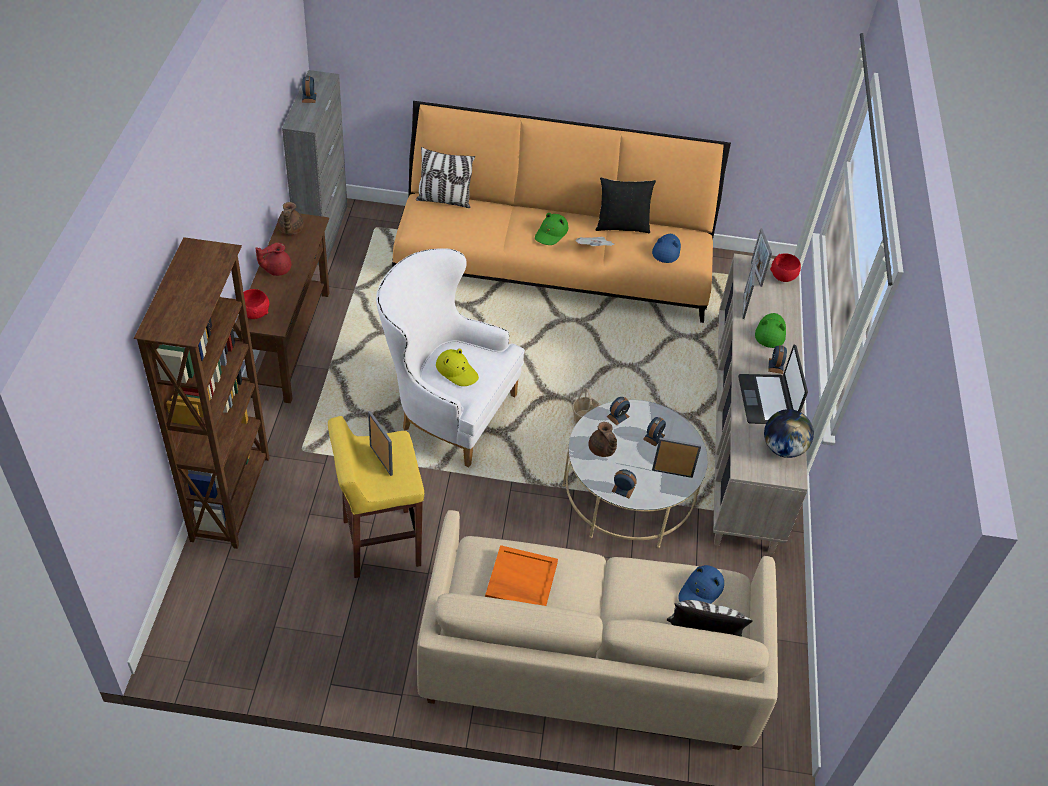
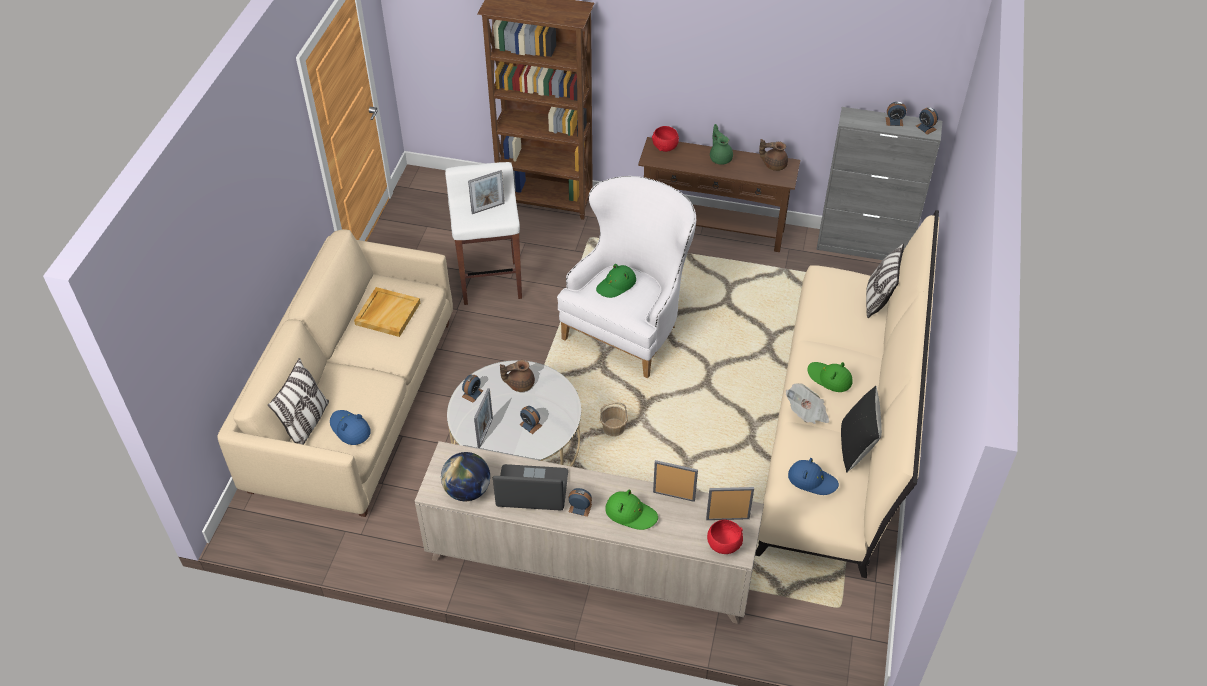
camera: 100 degrees right, 0 degrees up
(276, 269) = (720, 158): red teapot -> green teapot
(380, 543) = (490, 282): yellow stool -> white stool
(457, 371) = (616, 285): yellow hat -> green hat
(520, 581) = (387, 313): orange tray -> beige tray
(553, 265) = (839, 424): orange sofa -> beige sofa
(617, 416) = (559, 400): alarm clock -> alarm clock (926, 127)

